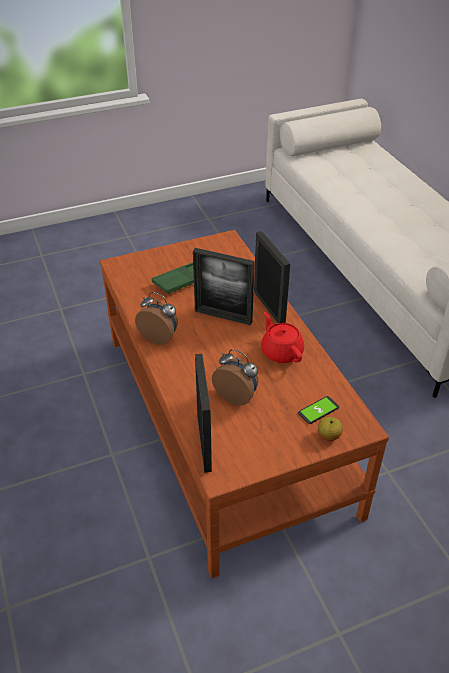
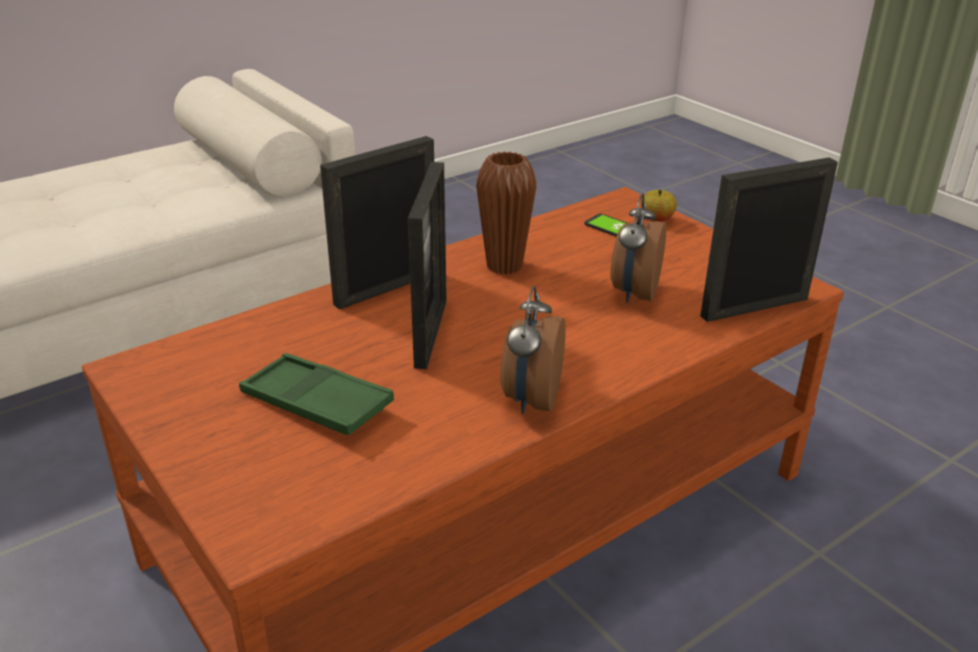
camera: 105 degrees left, 10 degrees down
(281, 352) = (504, 266): red teapot -> brown vase

